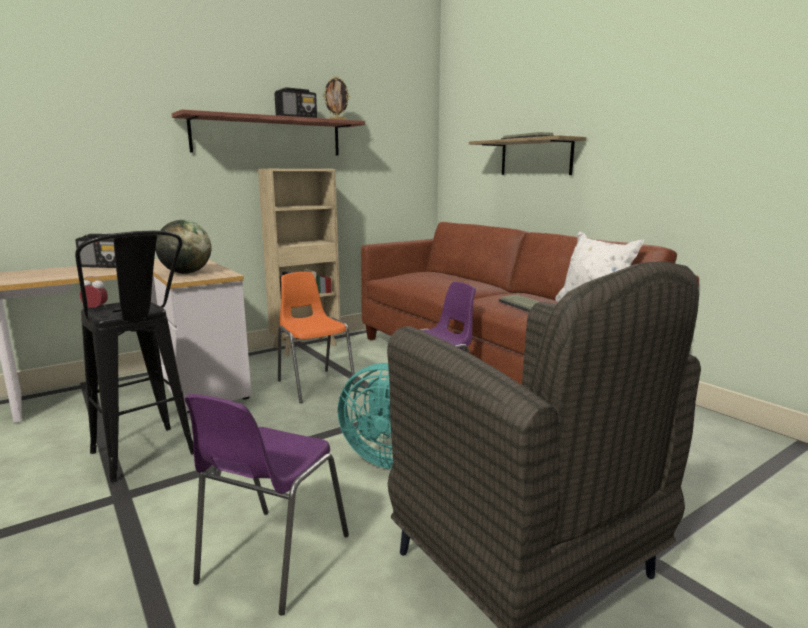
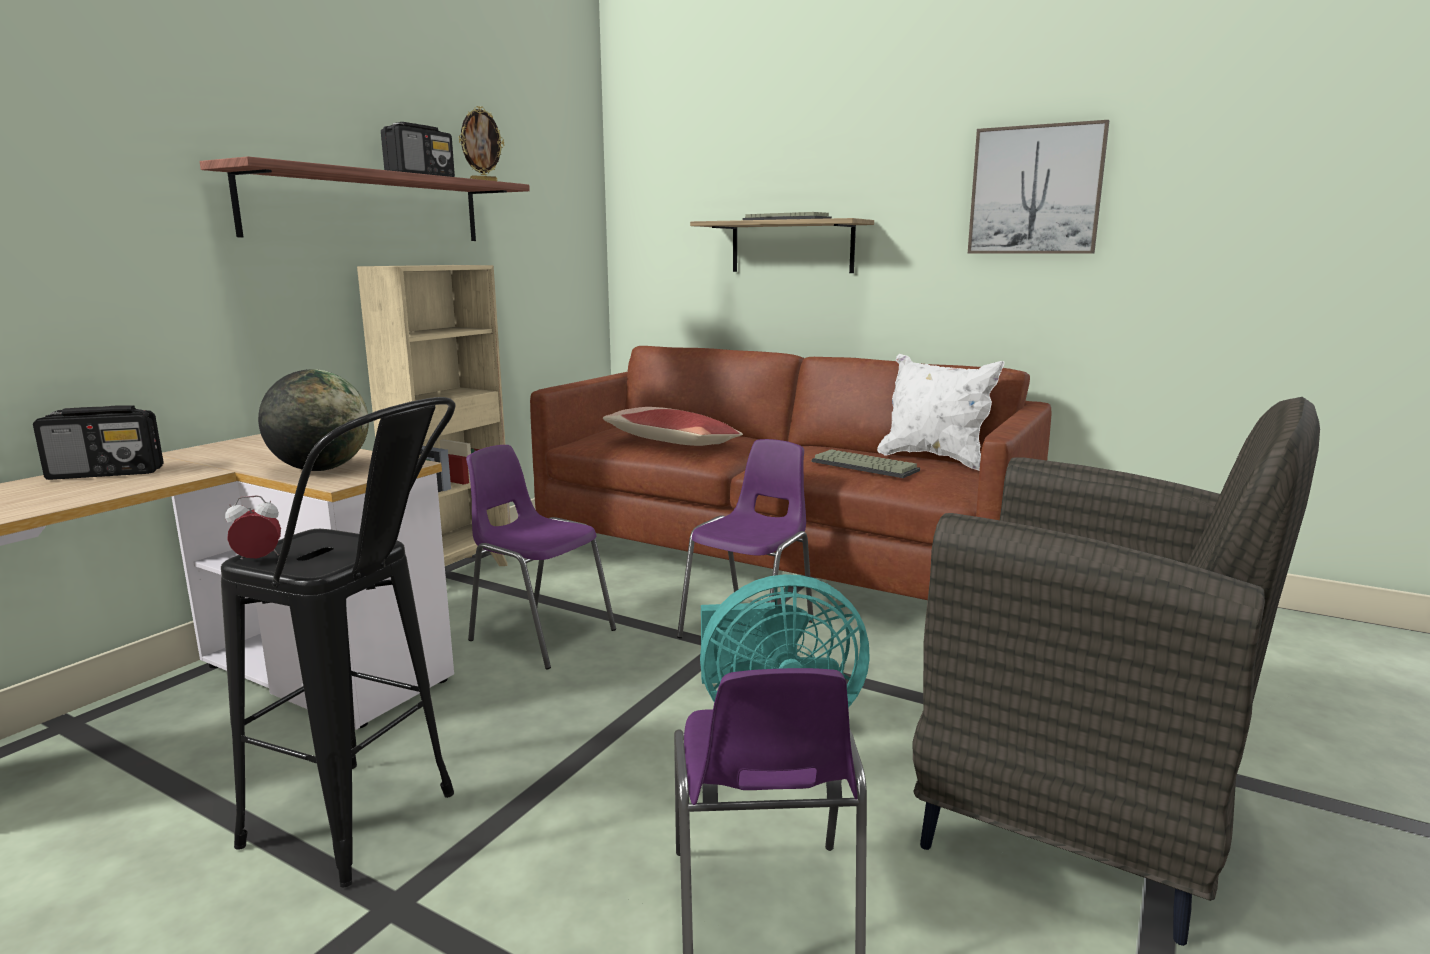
camera: 25 degrees left, 0 degrees up
(315, 385) = (539, 634): orange chair -> purple chair
(430, 281) = (670, 442): none -> pillow
(698, 109) = (1035, 190): none -> picture

